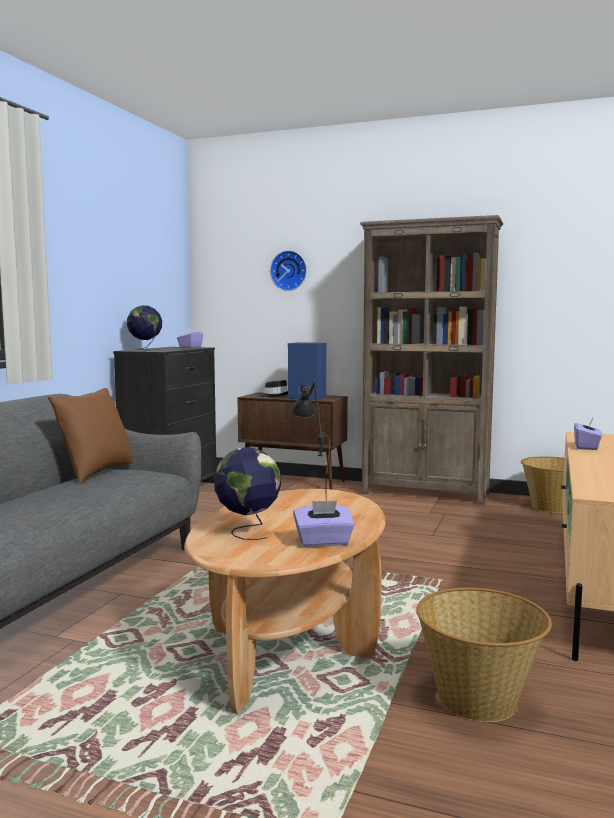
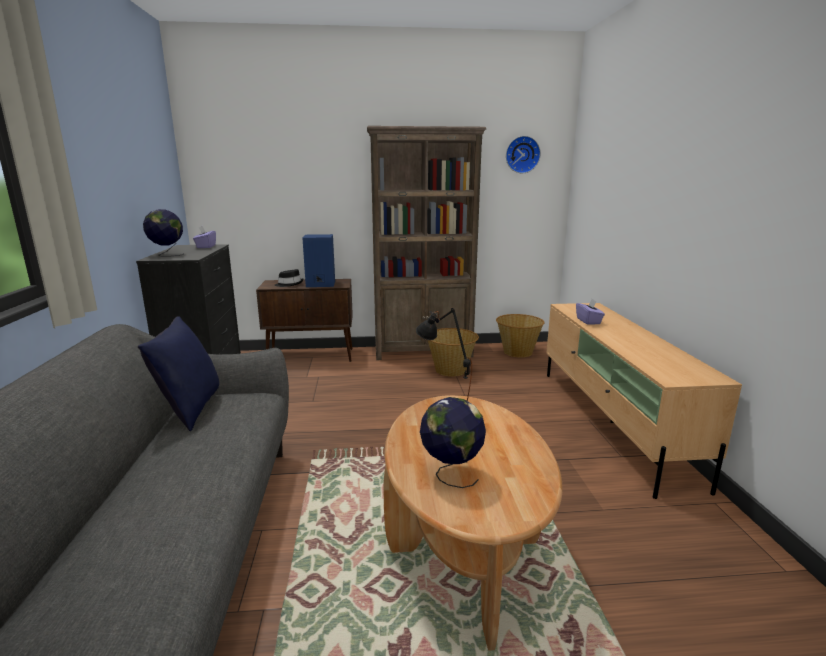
camera: 25 degrees left, 10 degrees up
(95, 473) = (189, 410): brown pillow -> blue pillow
(289, 270) = (288, 166): wall clock -> wall clock (522, 154)
(323, 542) = (529, 473): purple tissue box -> none
(479, 699) = (637, 560): basket -> basket (451, 370)

